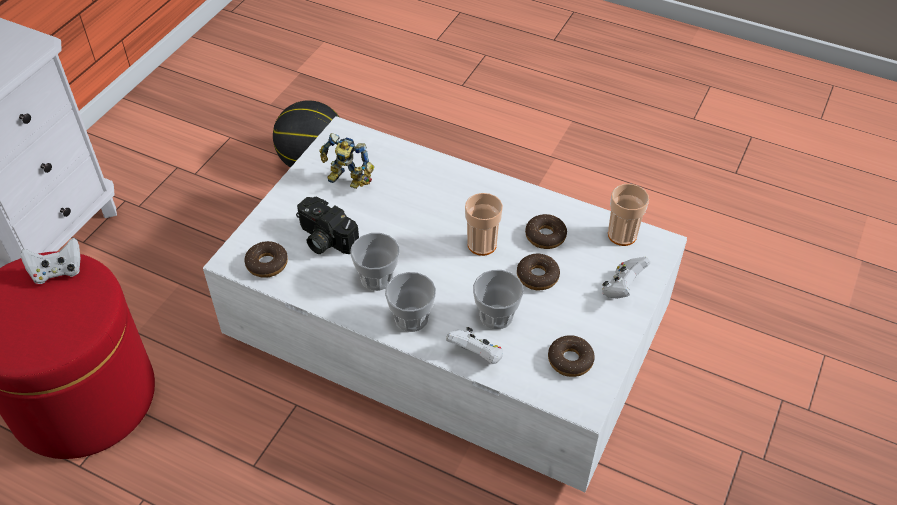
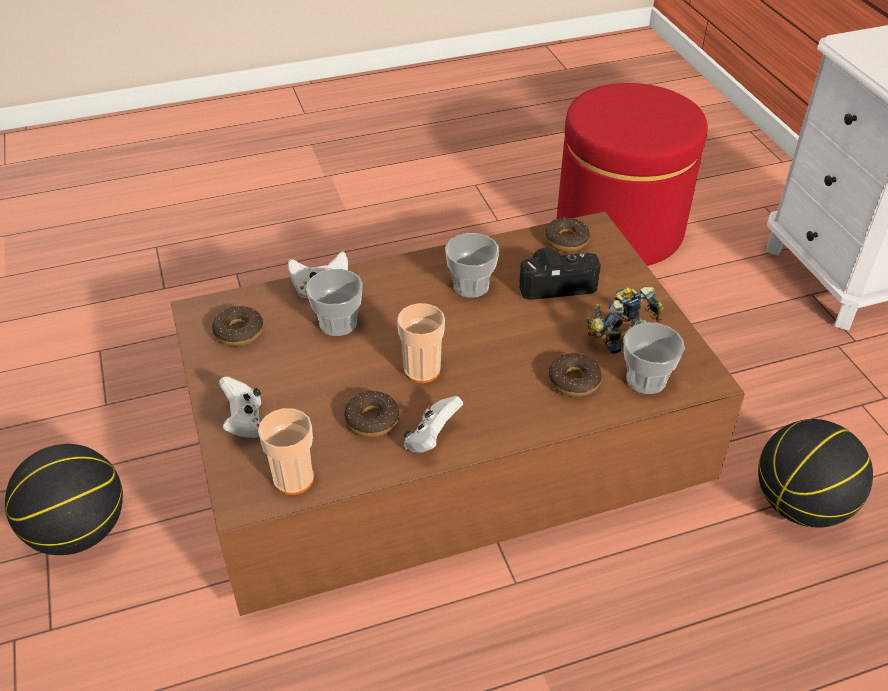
camera: 135 degrees right, 5 degrees down
(57, 272) = (667, 132): white game controller -> white game controller (431, 438)
(411, 318) = (404, 278): cup -> cup (646, 380)
(449, 331) = (442, 448): white coffee table -> brown coffee table
(537, 276) = (338, 377): donut -> donut (574, 381)
(733, 456) = (79, 531): none -> basketball

